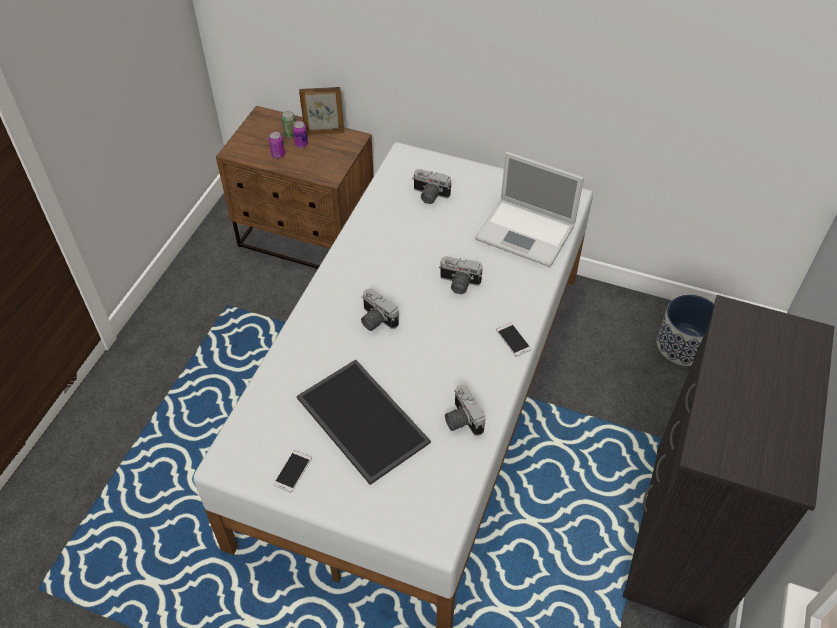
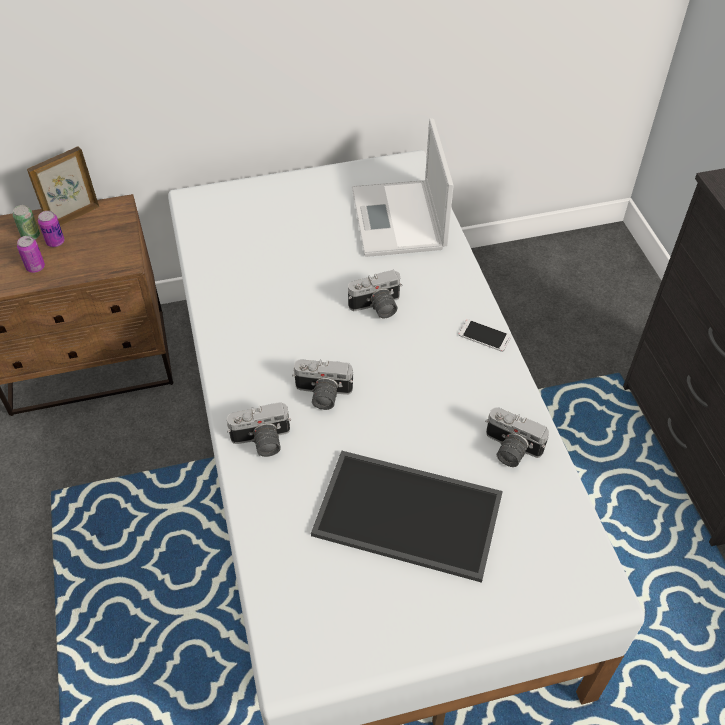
camera: 35 degrees left, 0 degrees up
(292, 471) = (382, 624): phone -> none
(429, 195) = (261, 230): camera -> camera (262, 442)
(527, 233) = (399, 220): laptop -> laptop turned 90 degrees clockwise
(683, 346) = (562, 277): planter -> none

